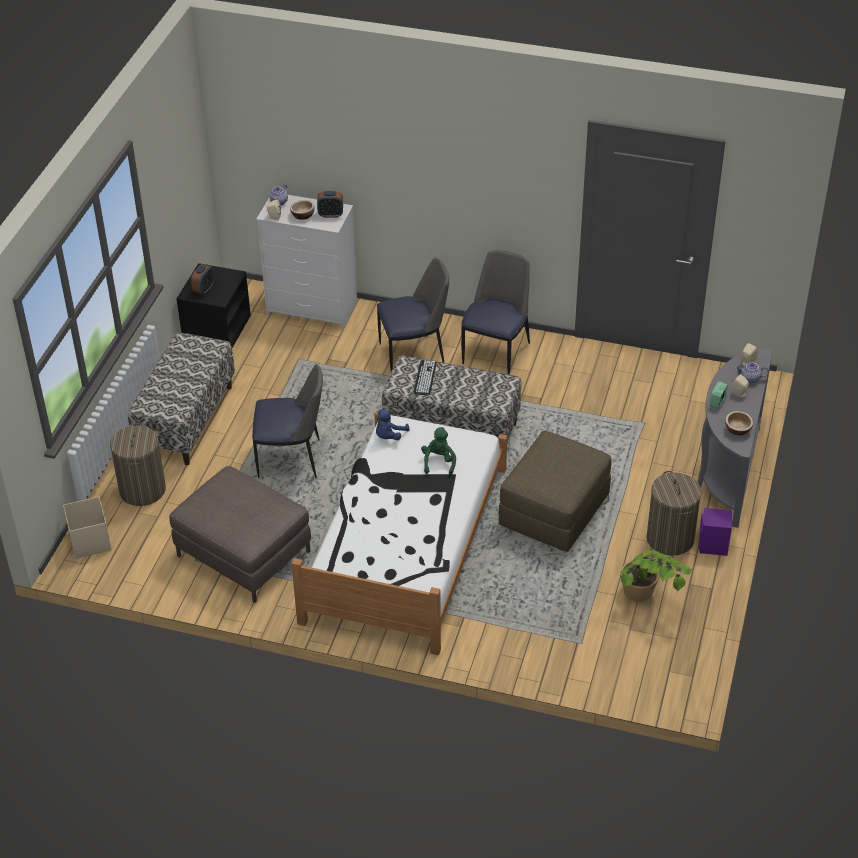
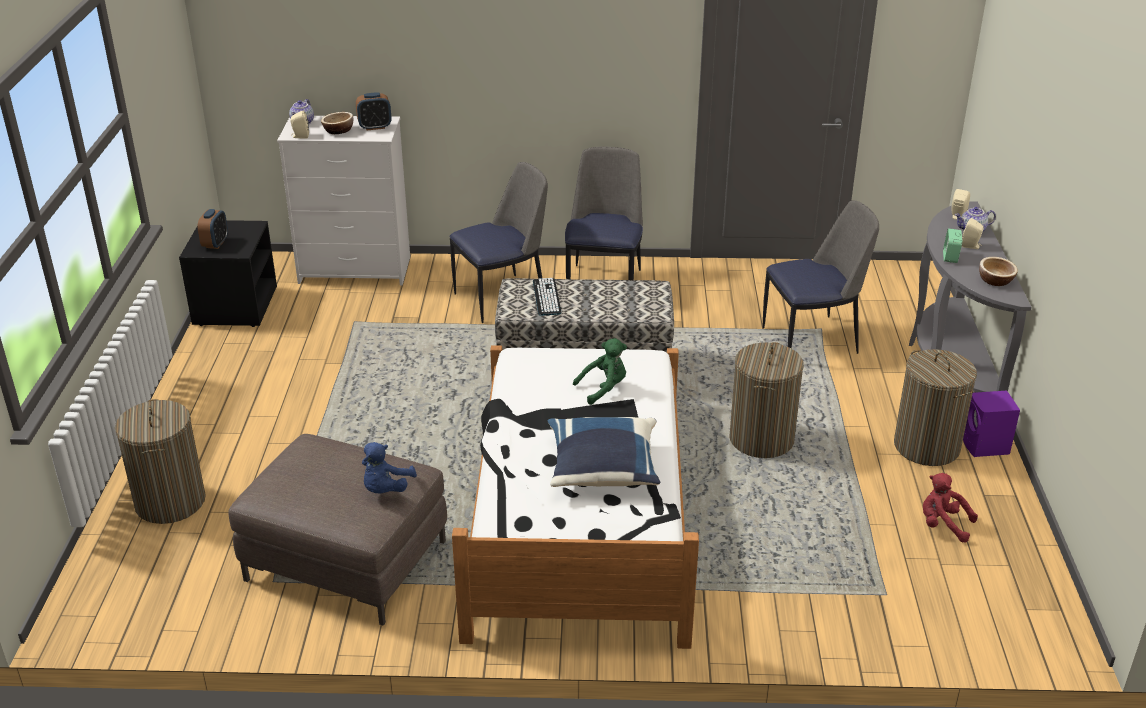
camera: 15 degrees left, 10 degrees down
(90, 541) = (99, 582): beige storage box -> none
(186, 420) = (217, 408): bench -> none
(292, 459) = (381, 432): chair -> chair (812, 339)
(389, 436) = (522, 369): blue plush toy -> blue plush toy (385, 489)
(412, 527) = (602, 470): none -> blue pillow
(439, 462) = (604, 389): green plush toy -> green plush toy turned 75 degrees clockwise
(554, 511) = (761, 439): brown ottoman -> laundry basket
(647, 601) = (943, 525): potted plant -> red plush toy

